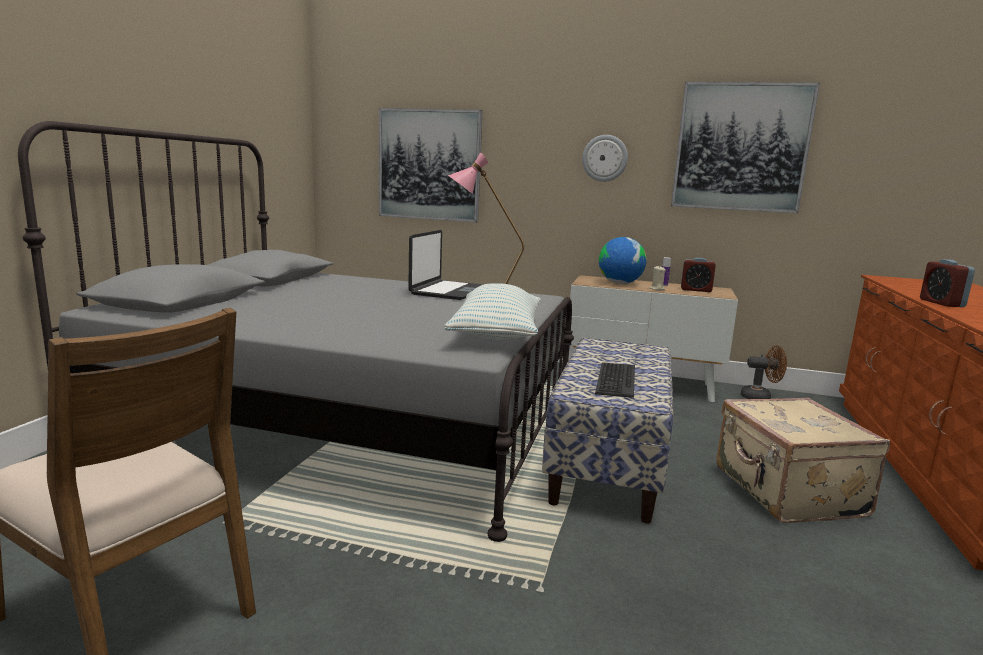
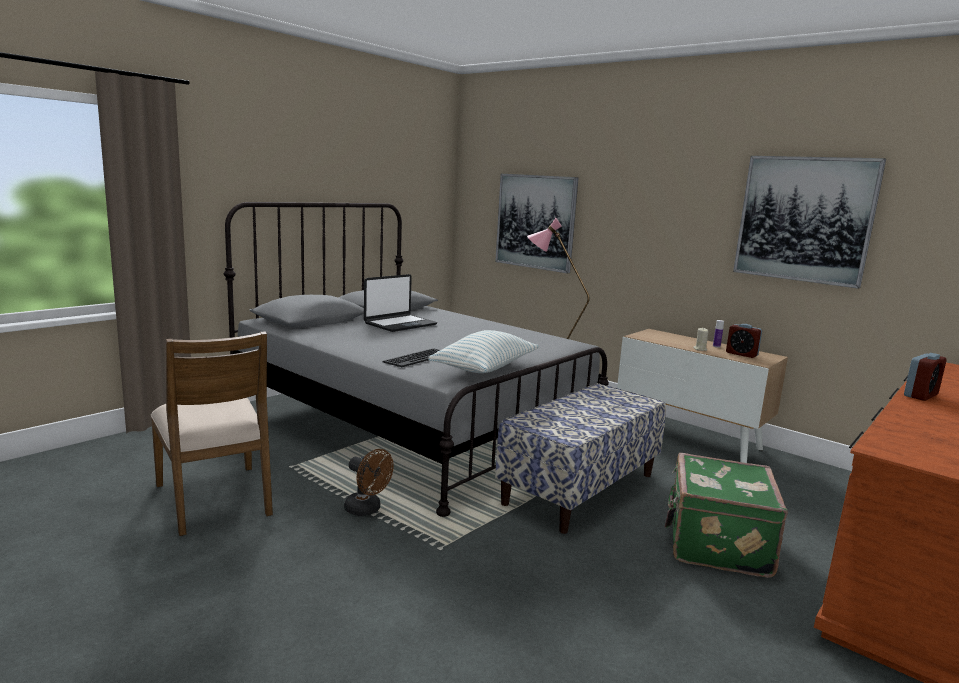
camera: 25 degrees right, 0 degrees up
(448, 291) = (503, 331): laptop -> laptop (400, 324)
(605, 158) = (677, 223): wall clock -> none
(615, 380) = (570, 418): keyboard -> keyboard (417, 358)
(620, 283) = (673, 340): globe -> none
(760, 397) = (803, 469): brown fan -> brown fan (367, 510)
(786, 492) = (715, 543): beige suitcase -> green suitcase
(941, 303) = (920, 395): alarm clock -> alarm clock turned 150 degrees counterclockwise

